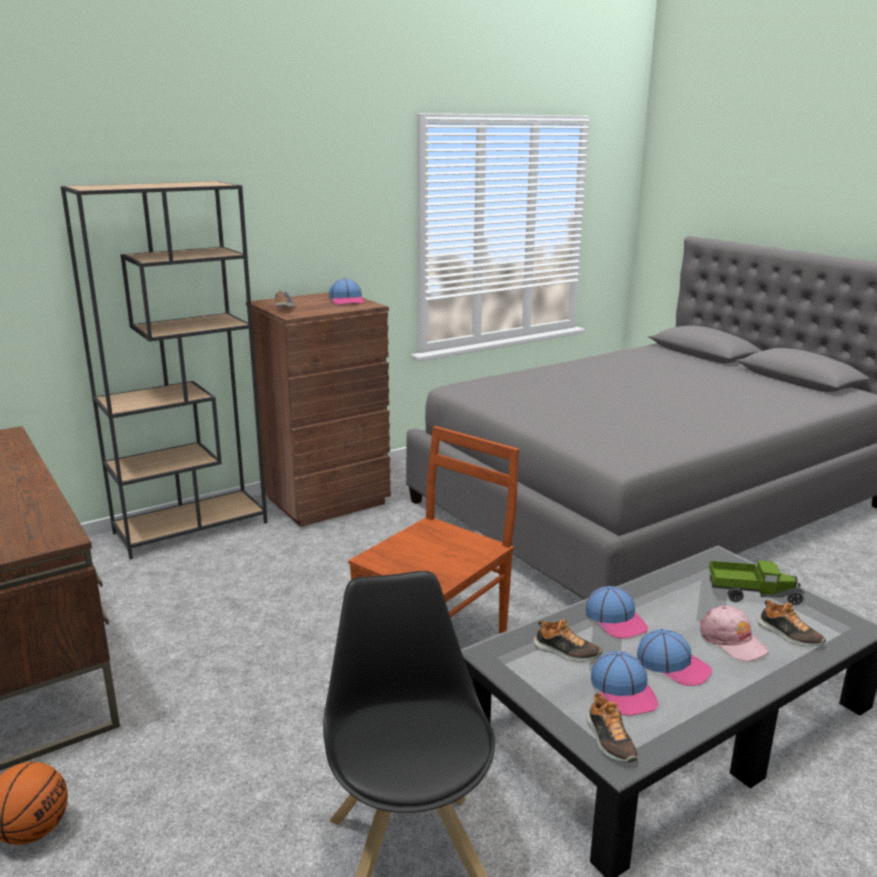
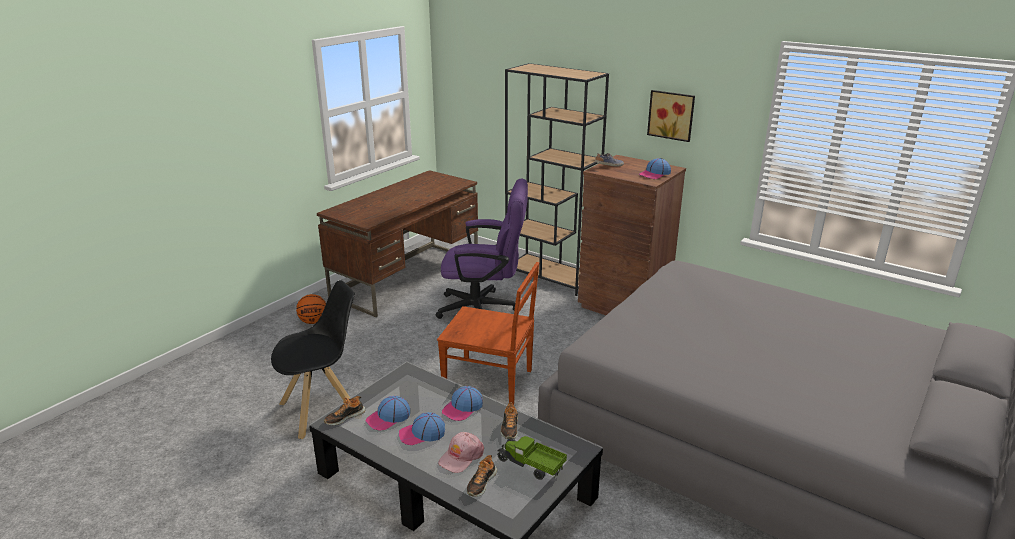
camera: 70 degrees right, 5 degrees up
(222, 600) = (485, 309): none -> purple office chair
(311, 226) = (671, 115): none -> picture
(566, 652) = (419, 394): shoe -> shoe (509, 428)
(673, 665) = (422, 434): cap -> cap turned 60 degrees clockwise
(752, 594) = (531, 465): toy truck -> toy truck turned 135 degrees clockwise

